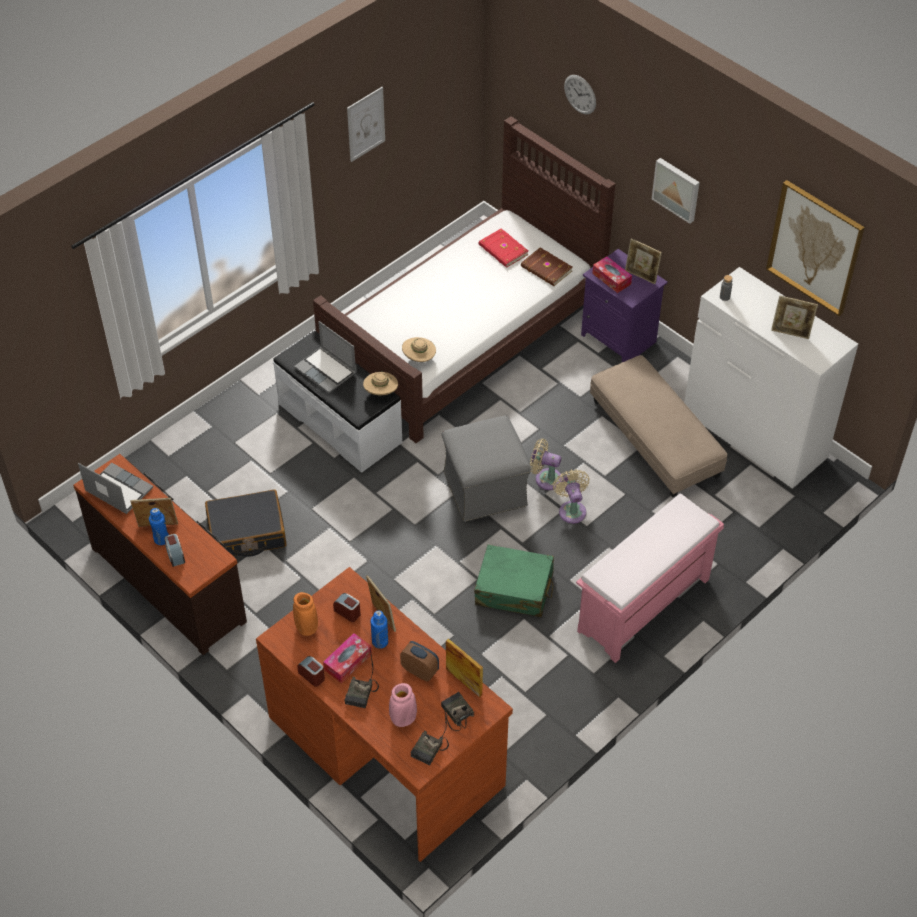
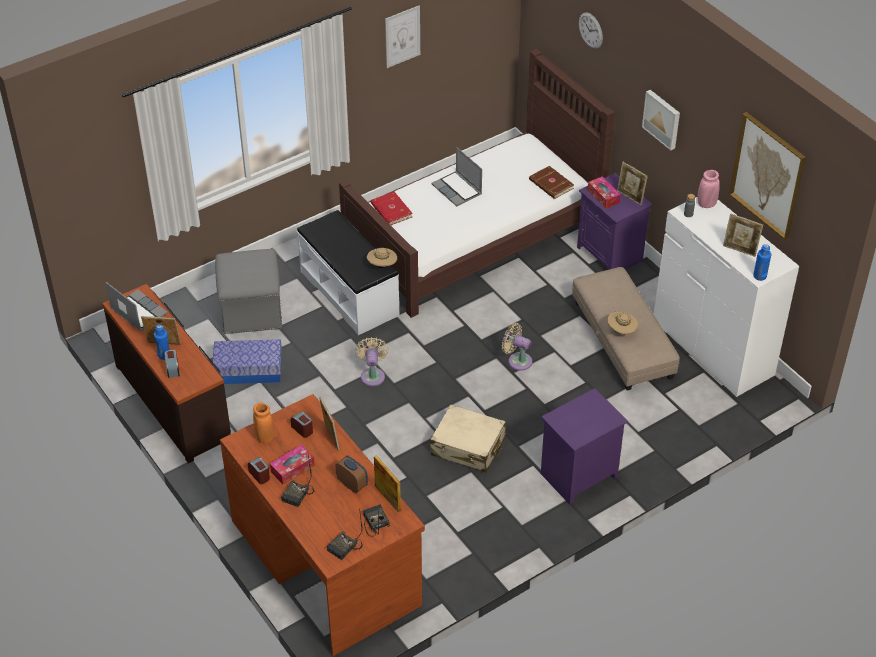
camera: 10 degrees right, 5 degrees down
(247, 532) = (249, 370): black suitcase -> storage box
(326, 371) = (340, 243): laptop -> laptop (457, 190)
(380, 642) = (324, 456): blue bottle -> blue bottle (760, 276)
(403, 719) = (328, 520): pink vase -> pink vase (706, 204)
(419, 358) = (422, 243): beige hat -> beige hat (621, 330)
(484, 488) = (462, 361): grey ottoman -> grey ottoman (251, 310)
(503, 250) = (516, 165): red book -> red book (391, 211)
(514, 589) = (468, 447): green suitcase -> beige suitcase
(571, 509) = (534, 389): beige fan -> beige fan (372, 375)
(643, 606) = (578, 476): pink bench -> purple nightstand

